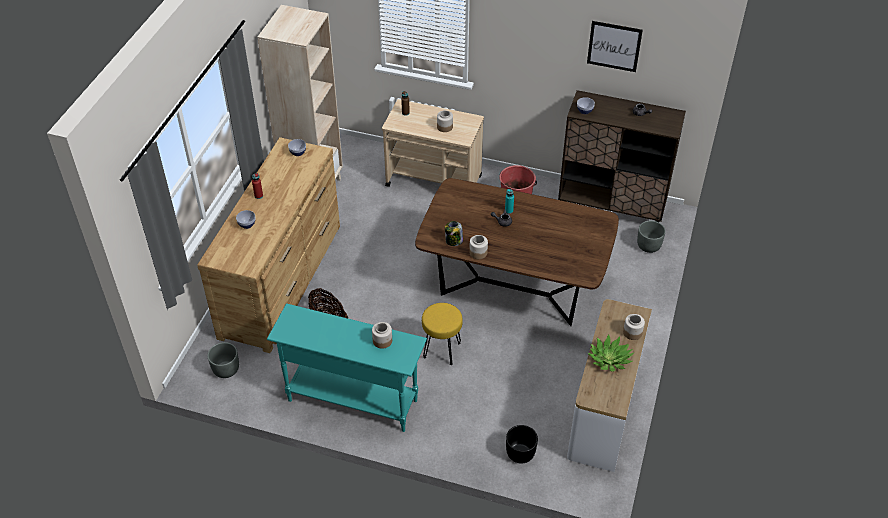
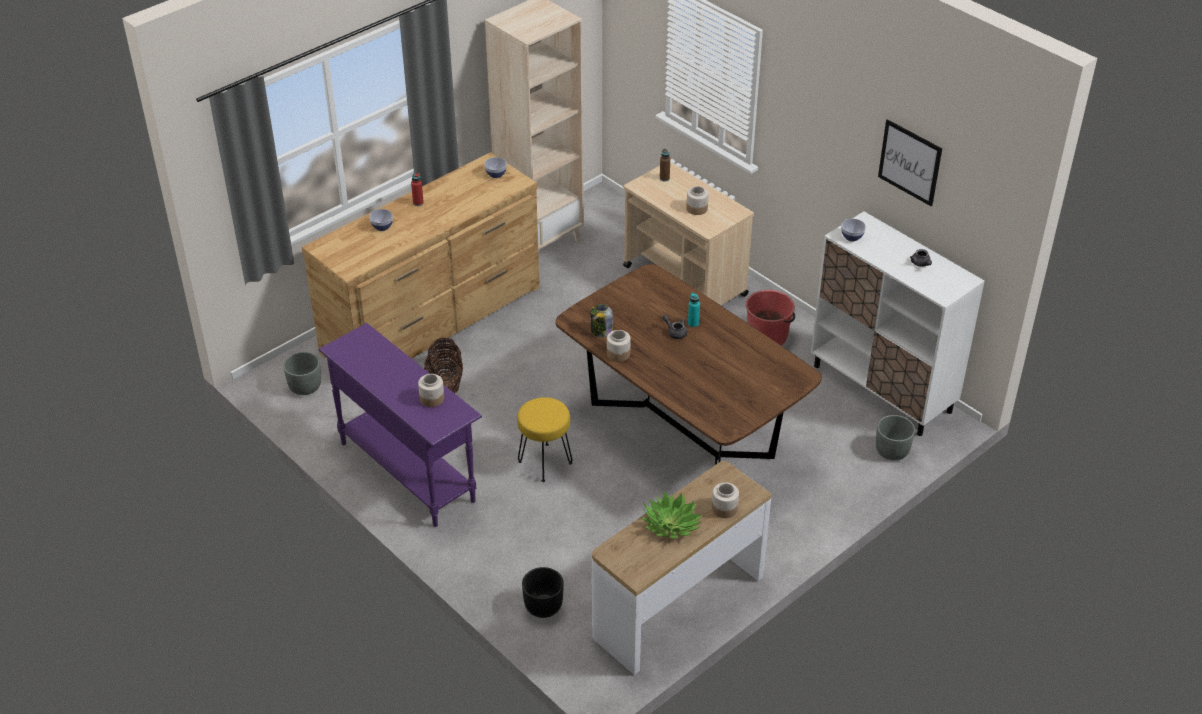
camera: 30 degrees right, 5 degrees down
(352, 400) = (407, 471): turquoise console table -> purple console table
(612, 206) = (882, 389): brown cabinet -> white cabinet

